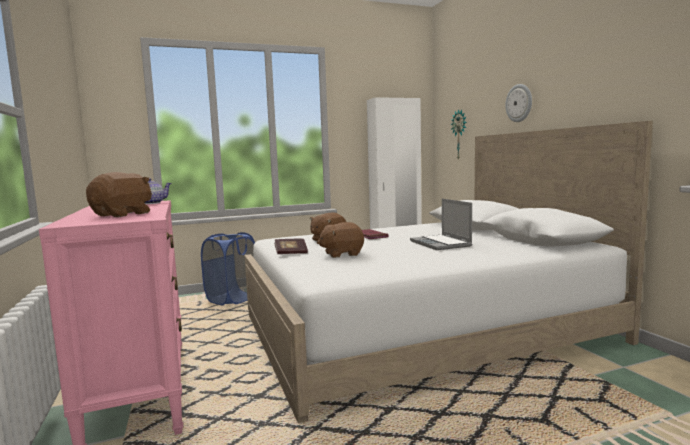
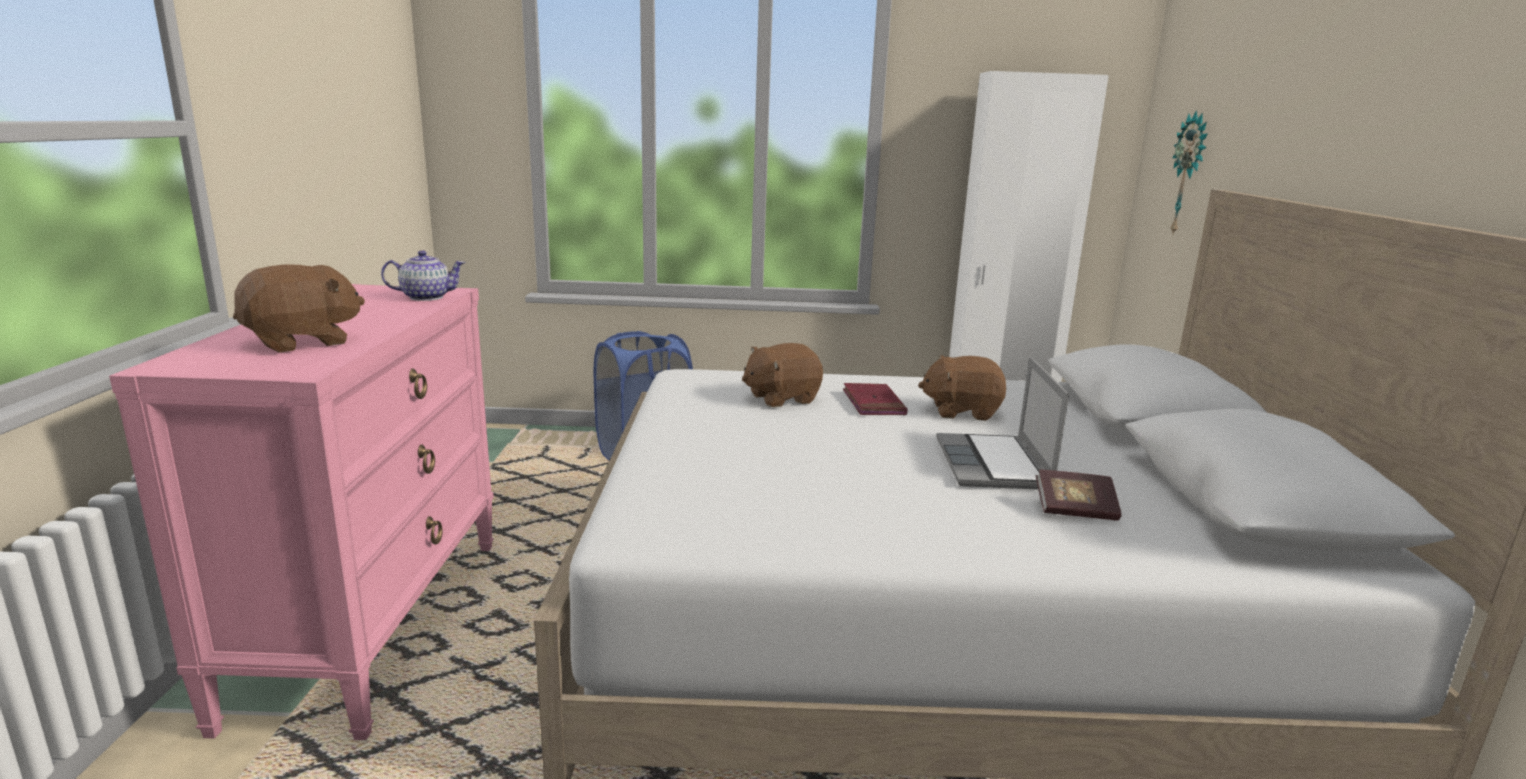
camera: 20 degrees right, 10 degrees up
(291, 253) = (671, 427): book -> book (1075, 510)
(342, 254) = (757, 453): brown plush toy -> brown plush toy (961, 411)
(519, 103) = (1329, 124): wall clock -> none

